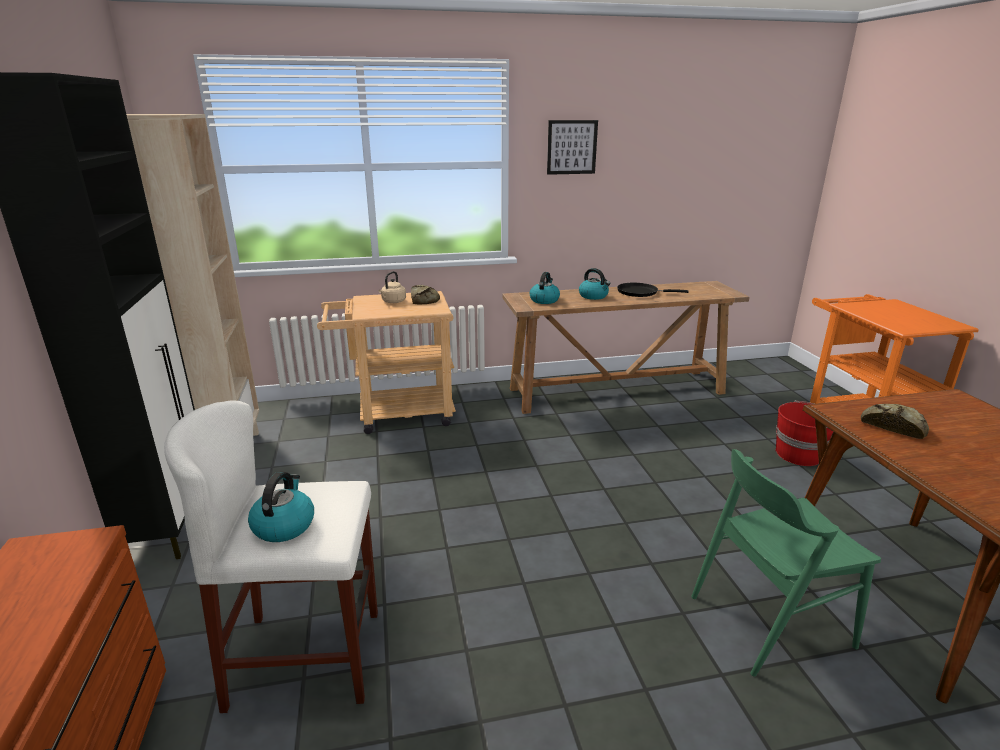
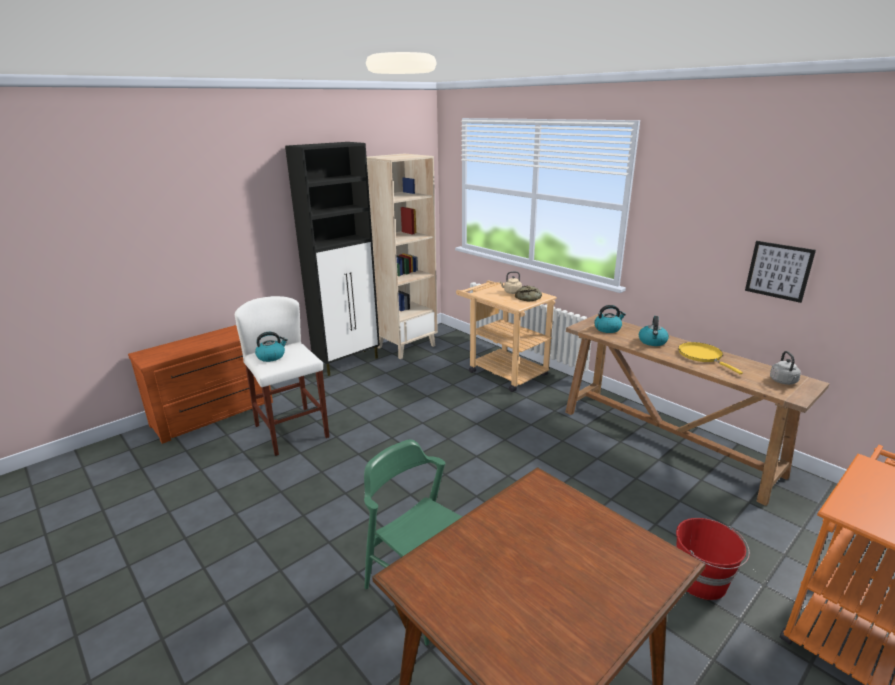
camera: 60 degrees right, 0 degrees up
(572, 147) = (686, 201): picture -> picture (778, 271)
(640, 292) = (702, 356): black frying pan -> yellow frying pan
(706, 288) = (783, 382): none -> grey kettle
(893, 426) = (539, 514): bread -> none

